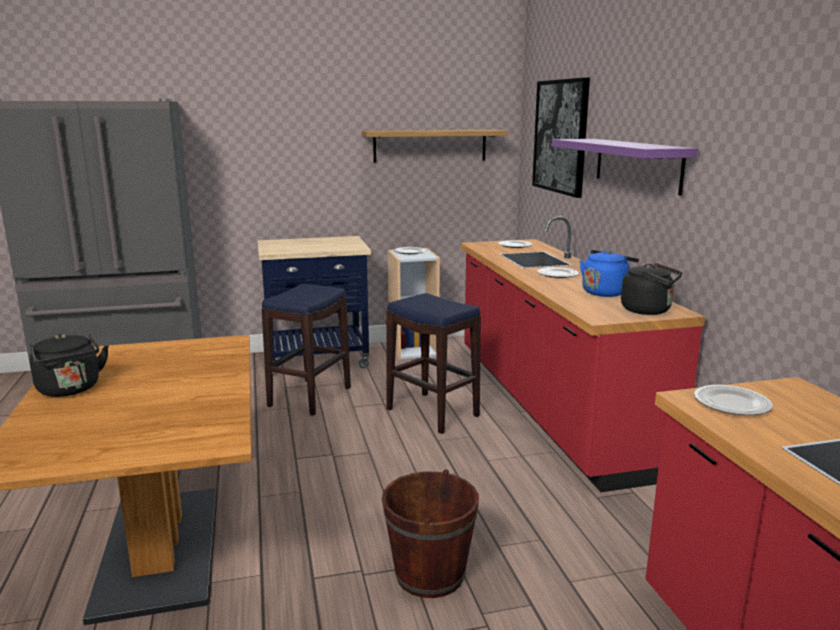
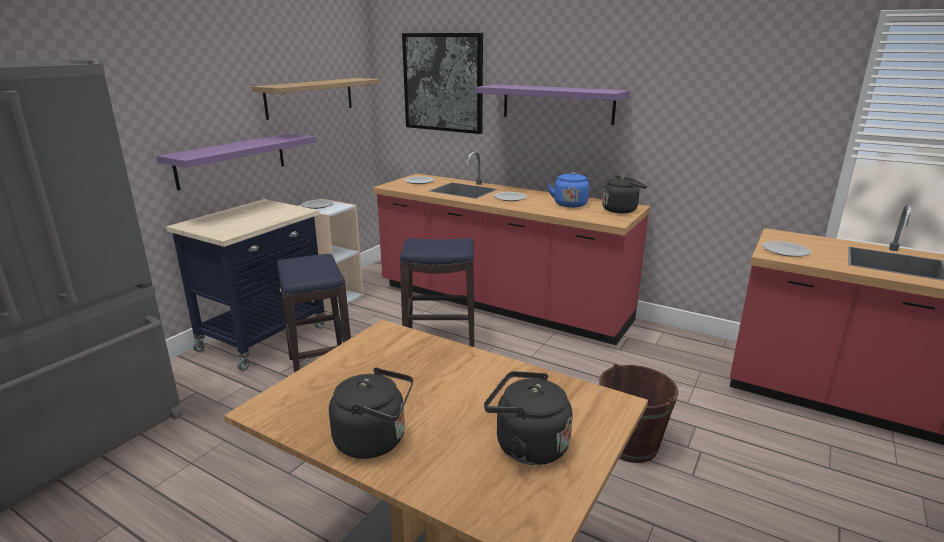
camera: 45 degrees left, 5 degrees up
(113, 432) = (526, 446): none -> black kettle
(331, 195) = (232, 160): none -> purple shelf

